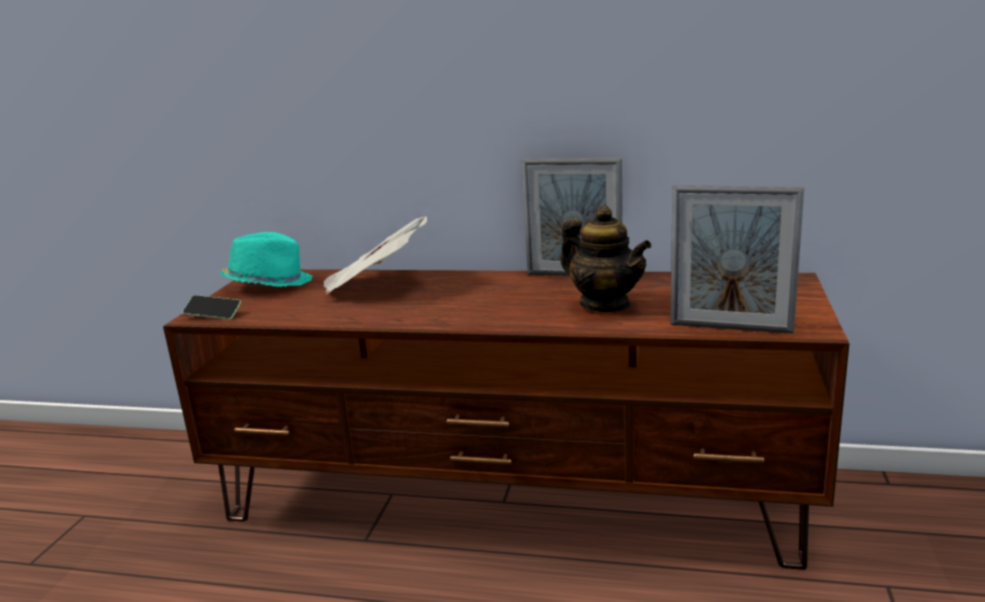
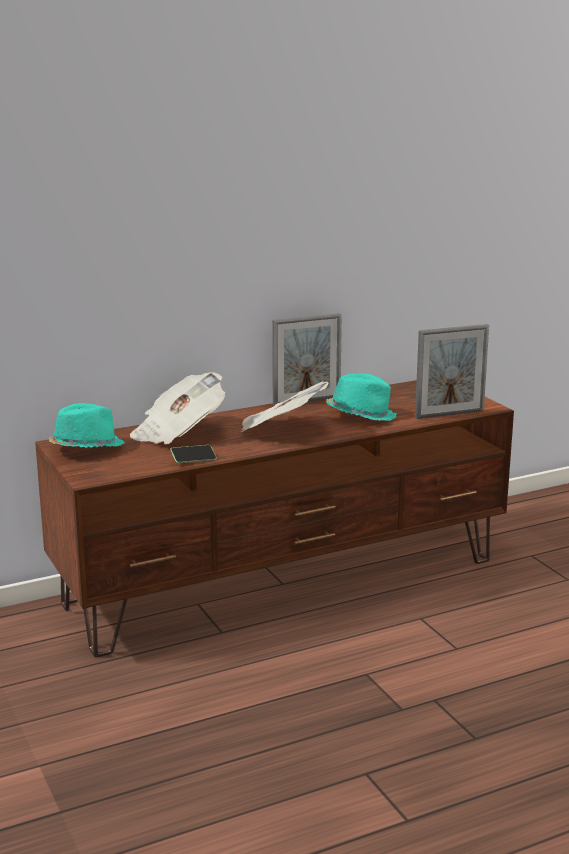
camera: 40 degrees left, 0 degrees up
(213, 315) = (98, 475): phone -> phone (193, 460)
(478, 303) = (281, 430): none -> newspaper
(605, 305) = (361, 415): teapot -> turquoise hat

